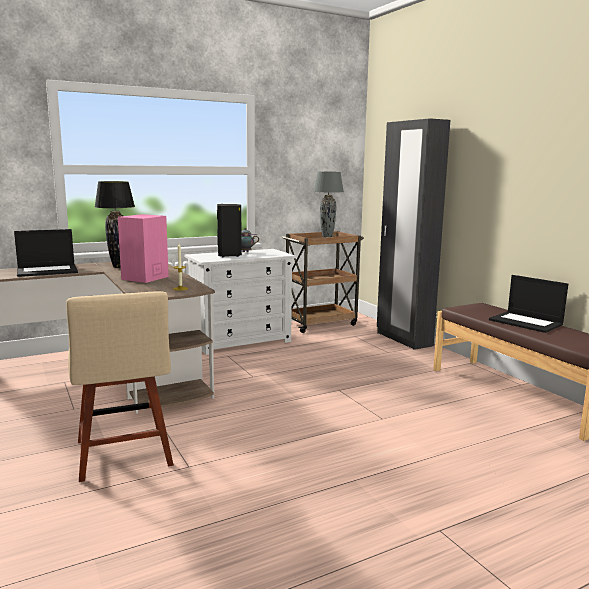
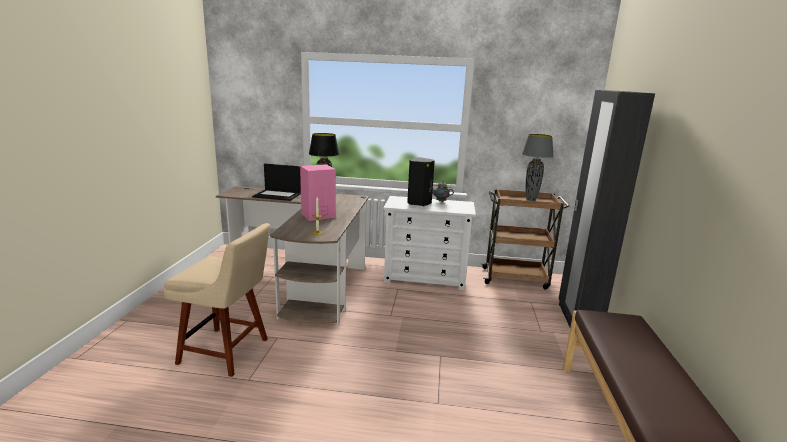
camera: 35 degrees right, 5 degrees up
(124, 456) = (227, 352): beige chair -> beige chair turned 90 degrees counterclockwise
(526, 322) = (649, 363): laptop -> none

